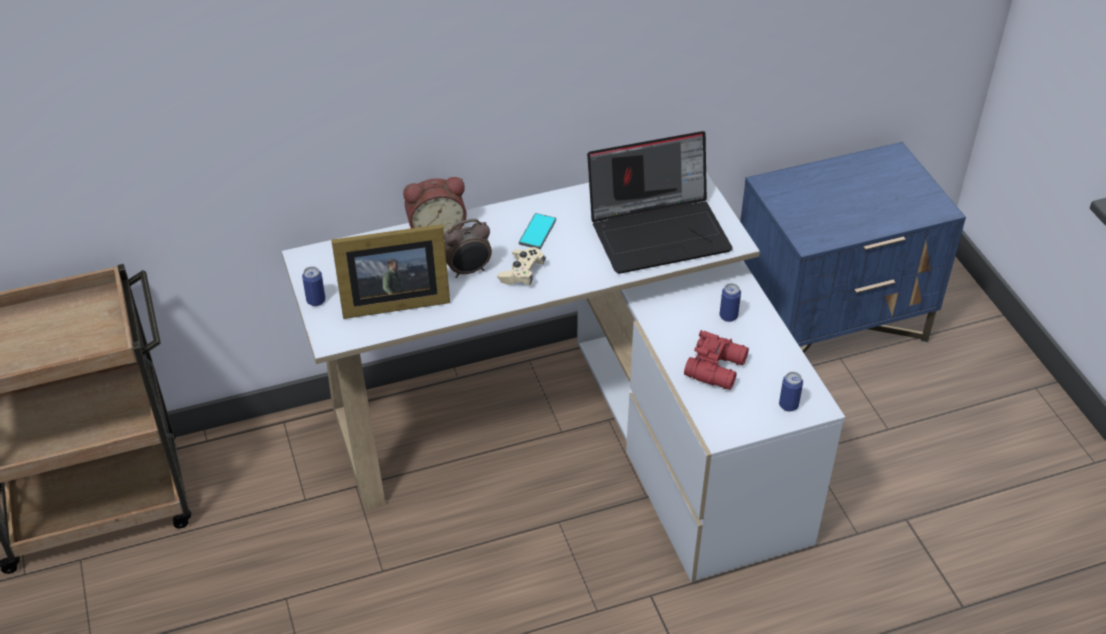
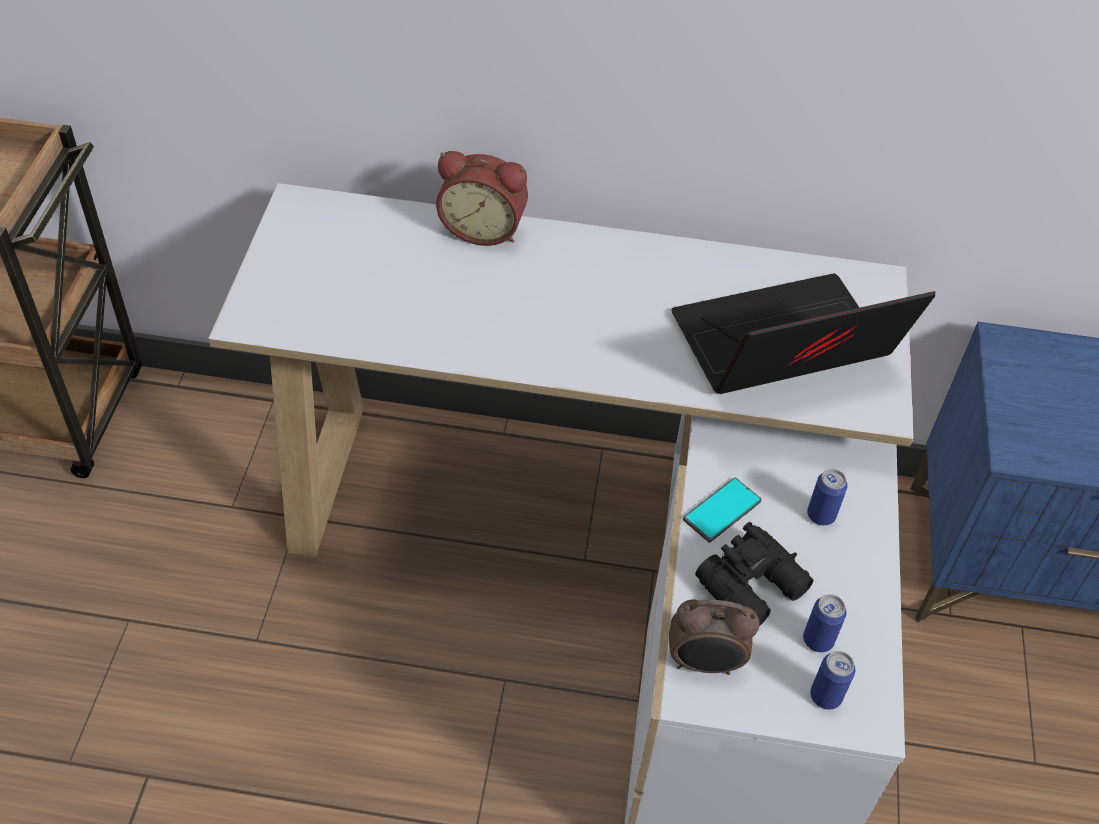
camera: 25 degrees right, 5 degrees up
(316, 300) = (267, 263): can -> can (818, 640)
(391, 300) = (357, 301): picture frame -> none
(468, 271) = (483, 301): alarm clock -> alarm clock (704, 663)
(522, 273) = (550, 333): beige game controller -> none
(537, 232) = (612, 284): phone -> phone (722, 510)
(659, 231) = (782, 349): laptop -> laptop turned 150 degrees clockwise
(717, 368) = (754, 587): red binoculars -> black binoculars

